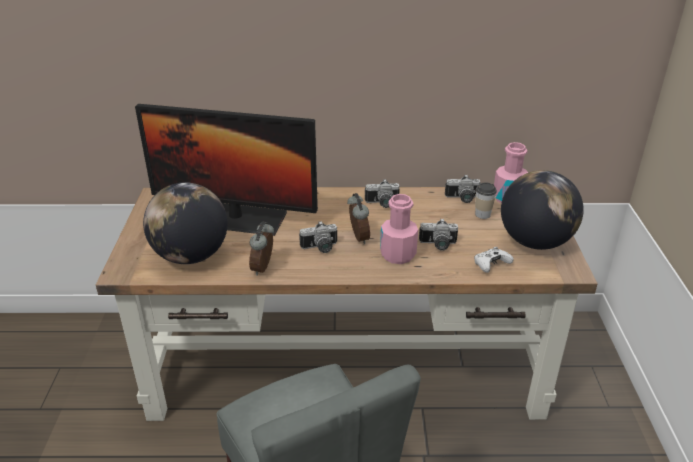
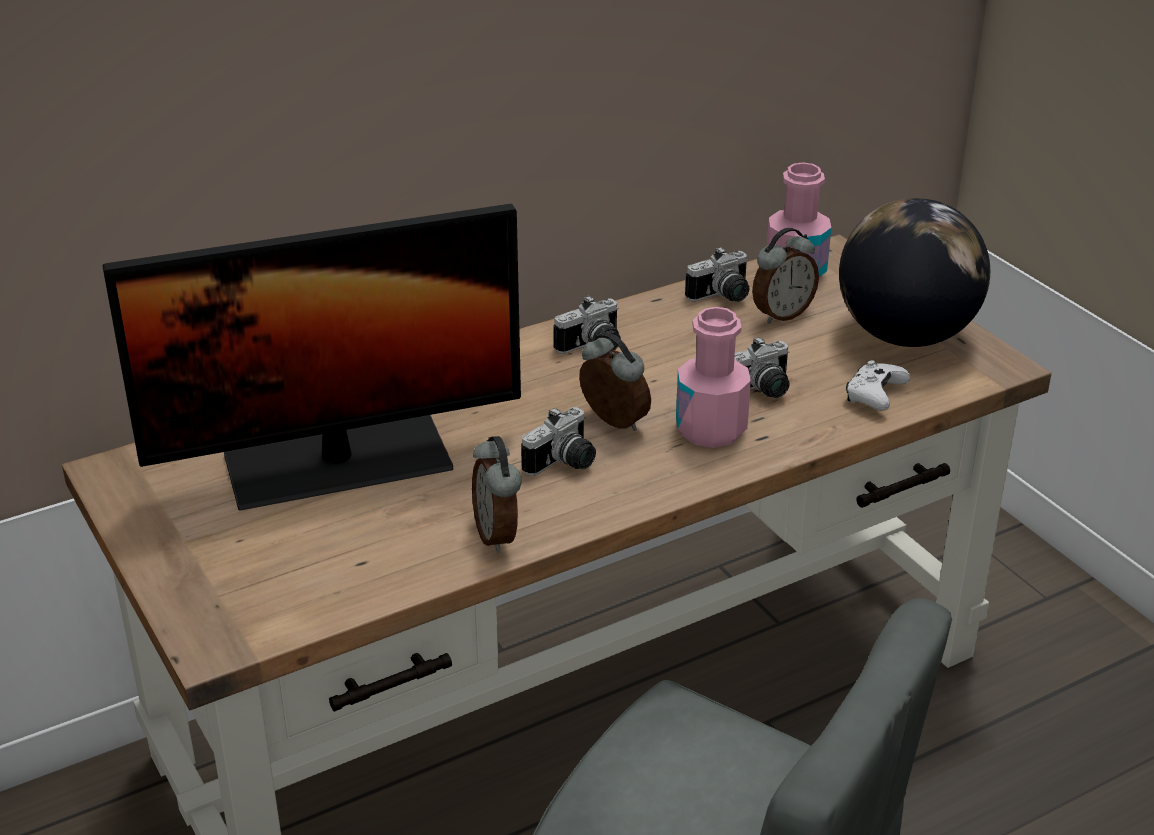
camera: 30 degrees left, 0 degrees up
(191, 256) = (328, 563): globe -> none
(482, 214) = (781, 314): cup -> alarm clock

